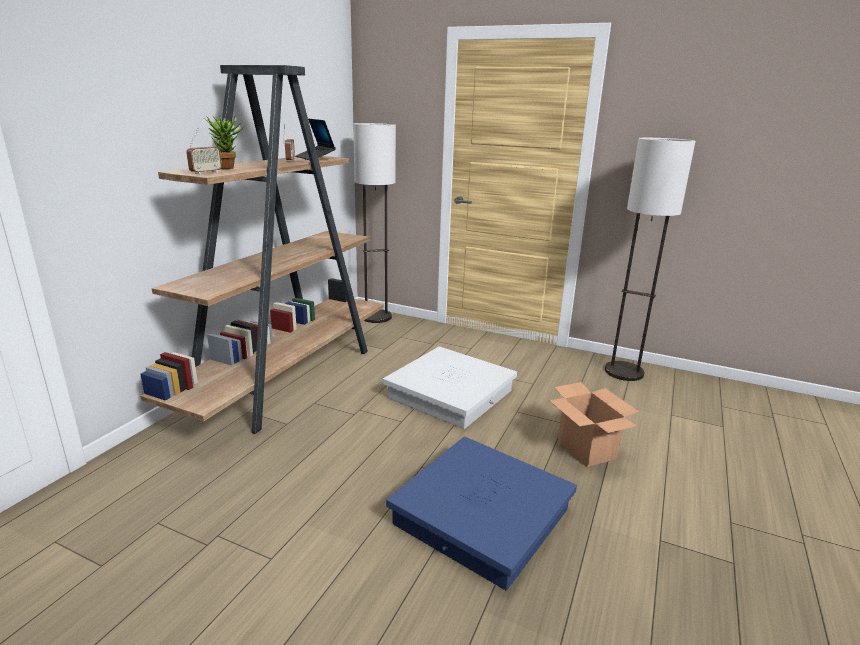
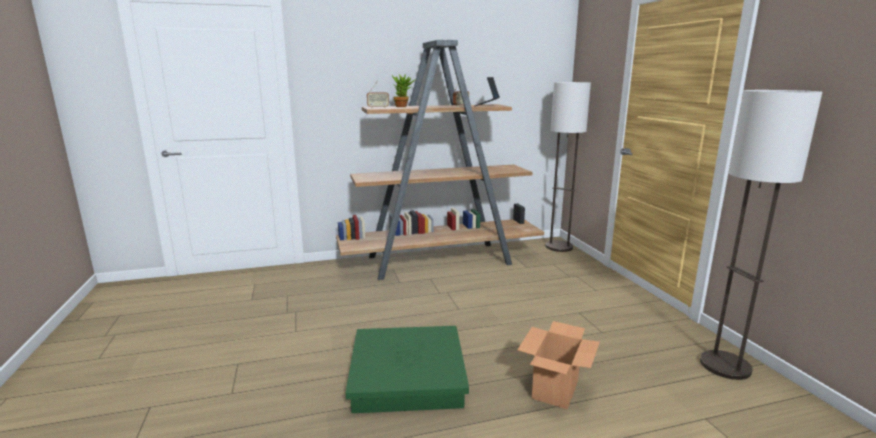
camera: 50 degrees right, 5 degrees down
(450, 394) = (519, 309): white storage box -> none
(481, 516) = (407, 376): blue storage box -> green storage box

